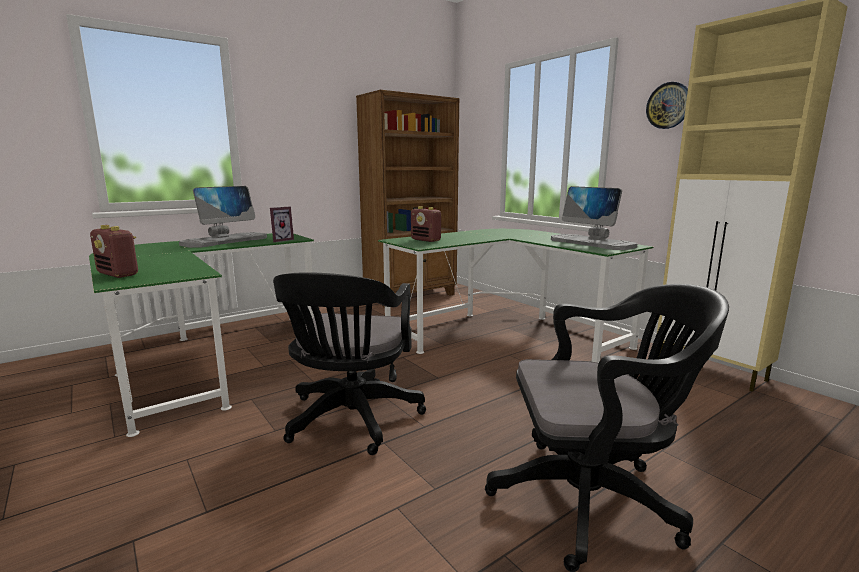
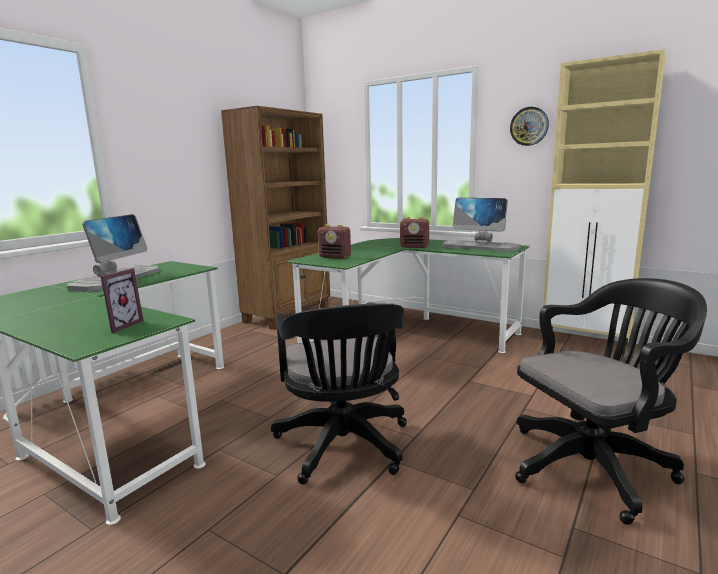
camera: 20 degrees left, 0 degrees up
(118, 274) = (65, 335): radio -> radio (414, 247)
(280, 240) = (182, 271): picture frame -> picture frame (120, 326)

